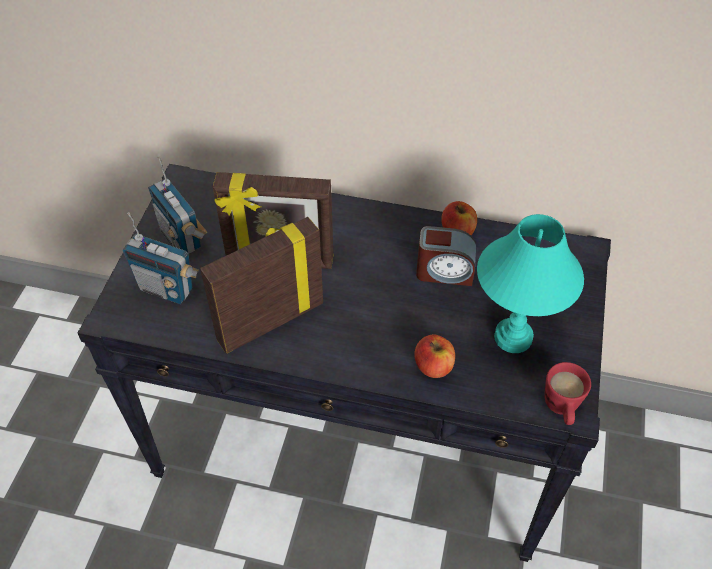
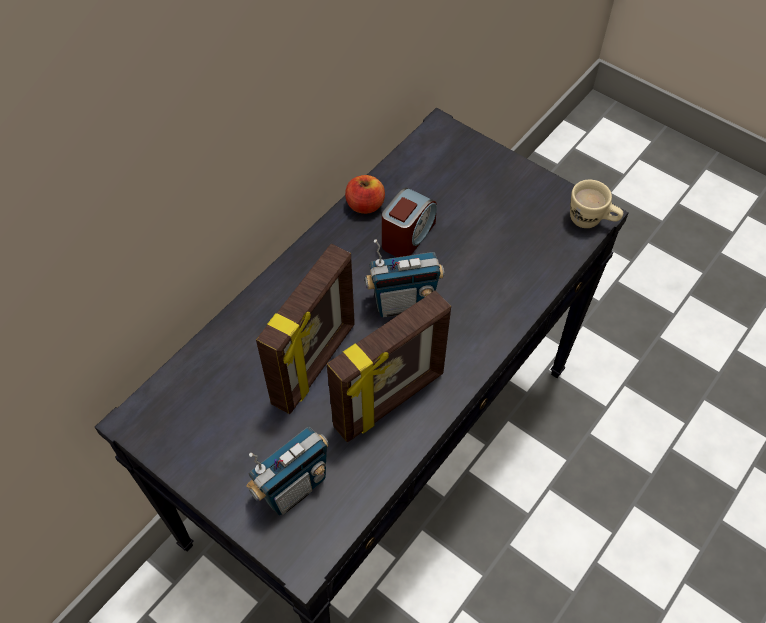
camera: 65 degrees left, 5 degrees up
(182, 238) = (227, 449): radio -> radio (403, 303)
(270, 321) = (390, 401): picture frame -> picture frame turned 120 degrees counterclockwise
(433, 366) = (509, 289): apple -> none
(512, 337) = (506, 220): turquoise table lamp -> none
(561, 409) = (591, 221): red mug -> beige mug

